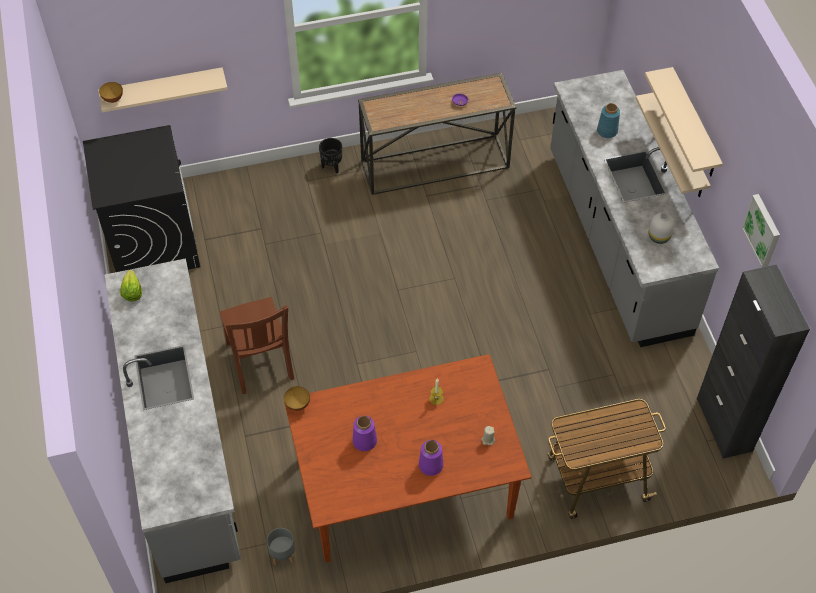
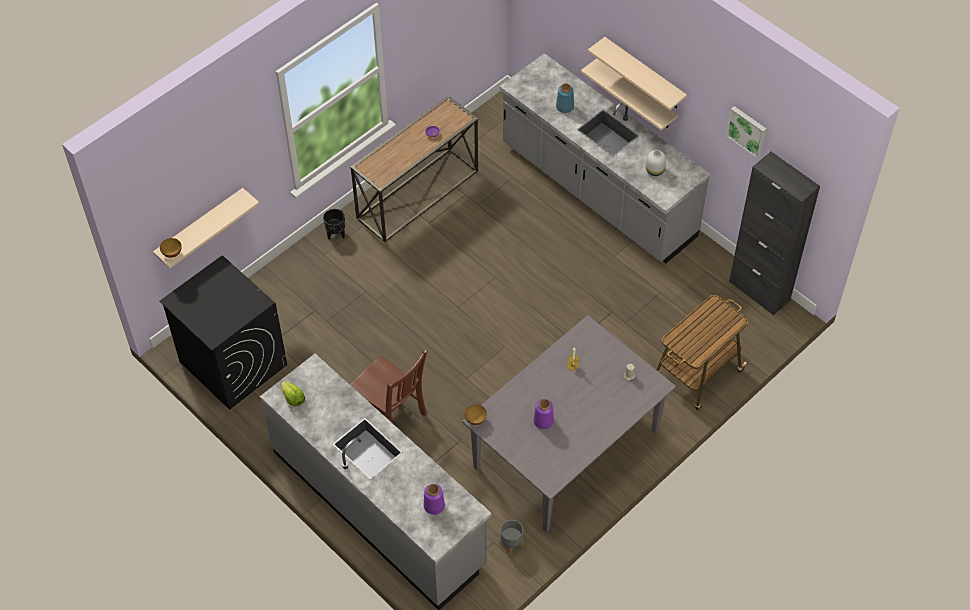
camera: 30 degrees left, 0 degrees up
(404, 487) = (566, 450): brown dining table -> grey dining table
(430, 465) = (601, 413): purple vase -> purple vase (433, 506)

